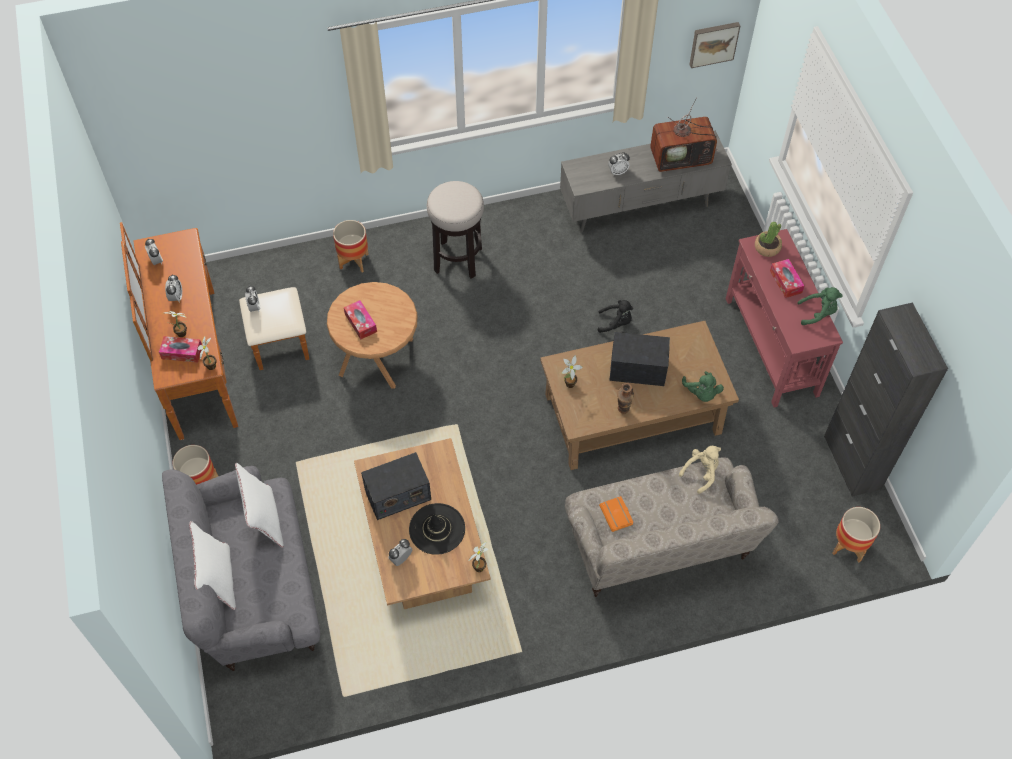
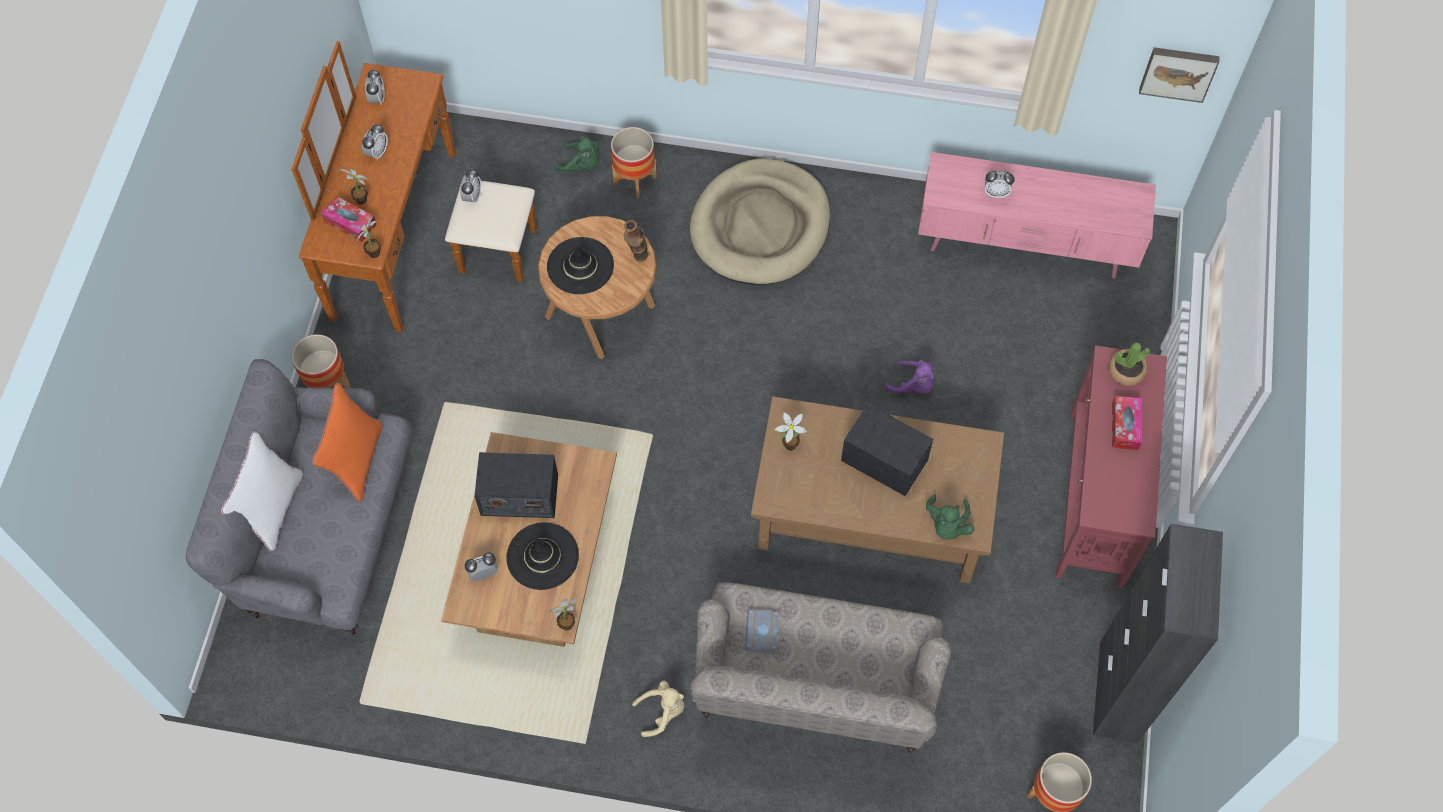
camera: 25 degrees right, 5 degrees up
(265, 520) = (357, 461): white pillow -> orange pillow
(360, 323) = (580, 266): tissue box -> black hat
(458, 259) = (760, 226): stool -> beige dog bed
(616, 323) = (913, 386): black plush toy -> purple plush toy
(617, 515) = (763, 633): orange book -> grey book
(622, 412) = (835, 508): vase -> vase (637, 259)
(640, 208) = (1024, 247): grey tv stand -> pink tv stand
(682, 157) = (1091, 204): television -> none
(701, 473) = (895, 625): beige plush toy -> beige plush toy (662, 712)
(818, 313) = (1143, 485): green plush toy -> green plush toy (582, 165)

